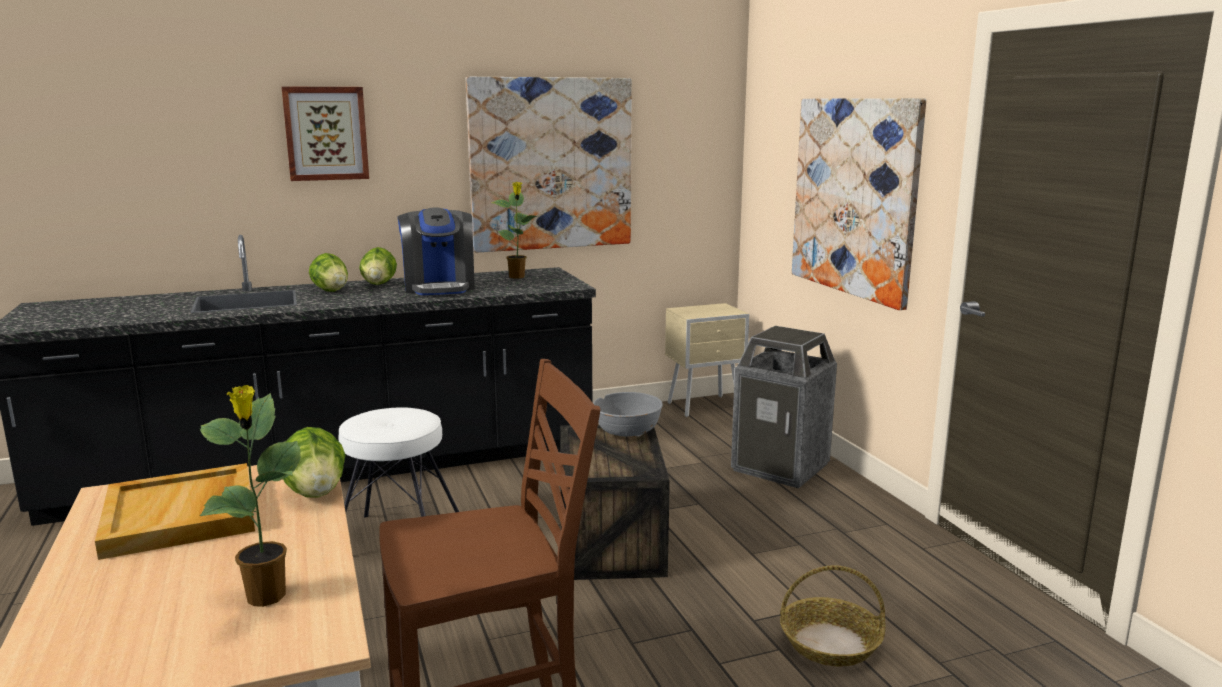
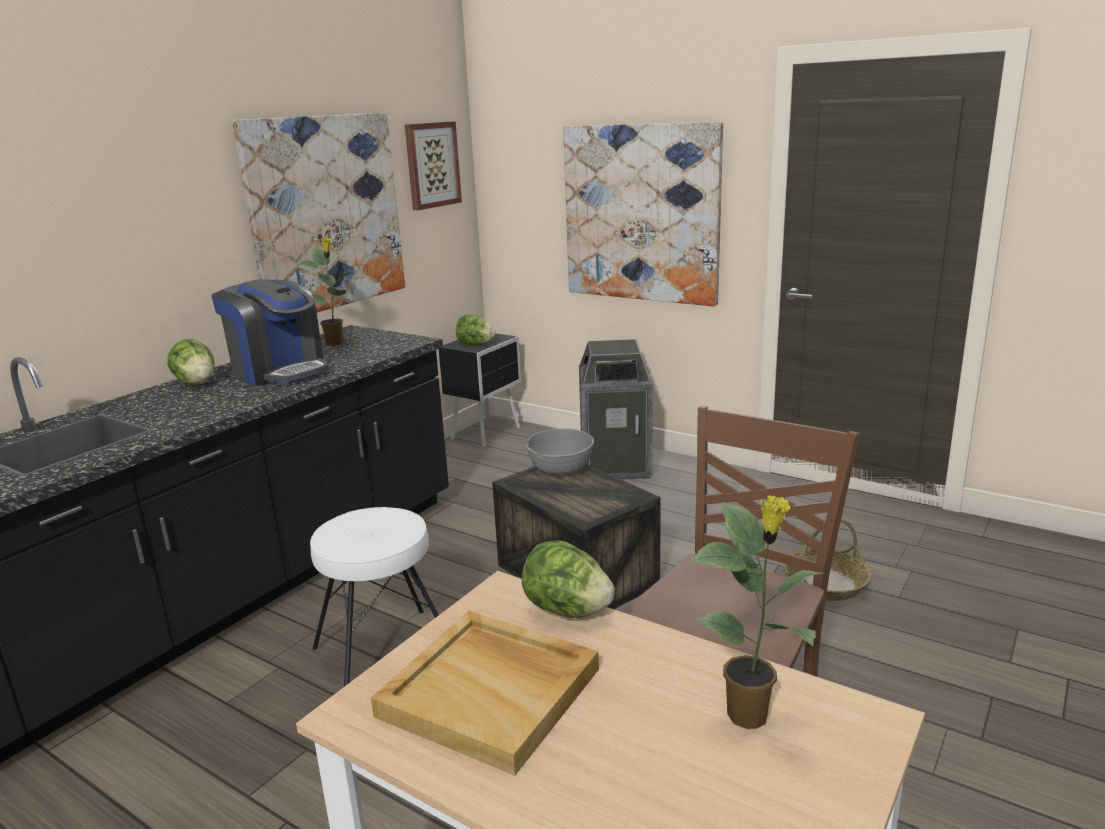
camera: 35 degrees left, 5 degrees up
(326, 133) = (84, 205): picture -> picture (432, 165)
(331, 291) = (156, 404): lettuce -> lettuce (475, 345)
(706, 407) = (487, 433): beige nightstand -> black nightstand

